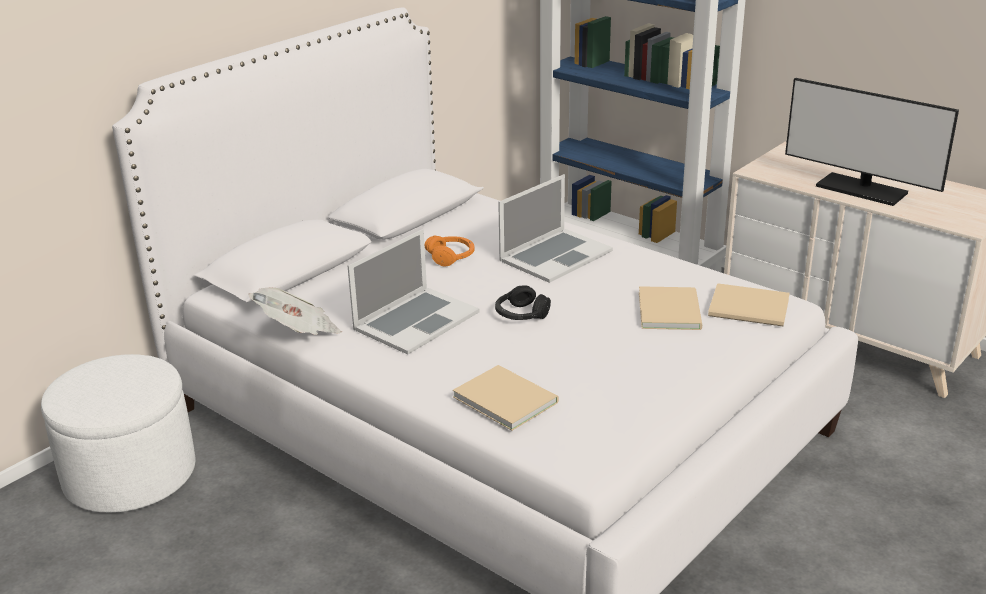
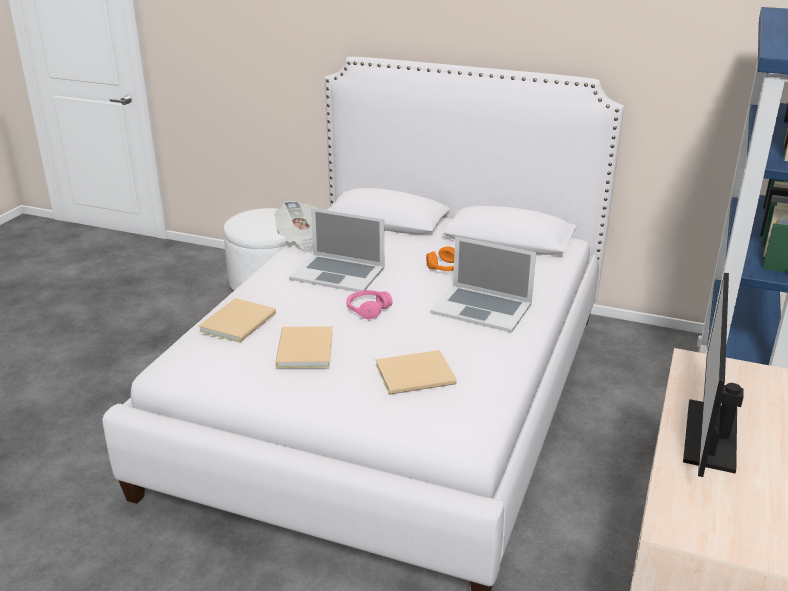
camera: 70 degrees right, 0 degrees up
(521, 315) = (368, 309): black headphones -> pink headphones
(751, 309) = (444, 418): beige book -> beige book (303, 350)

